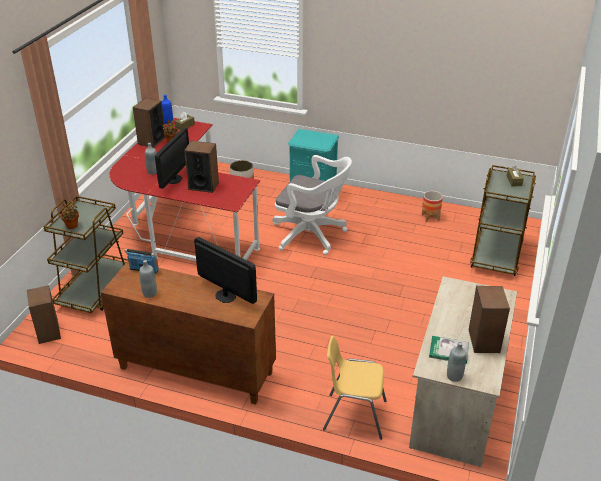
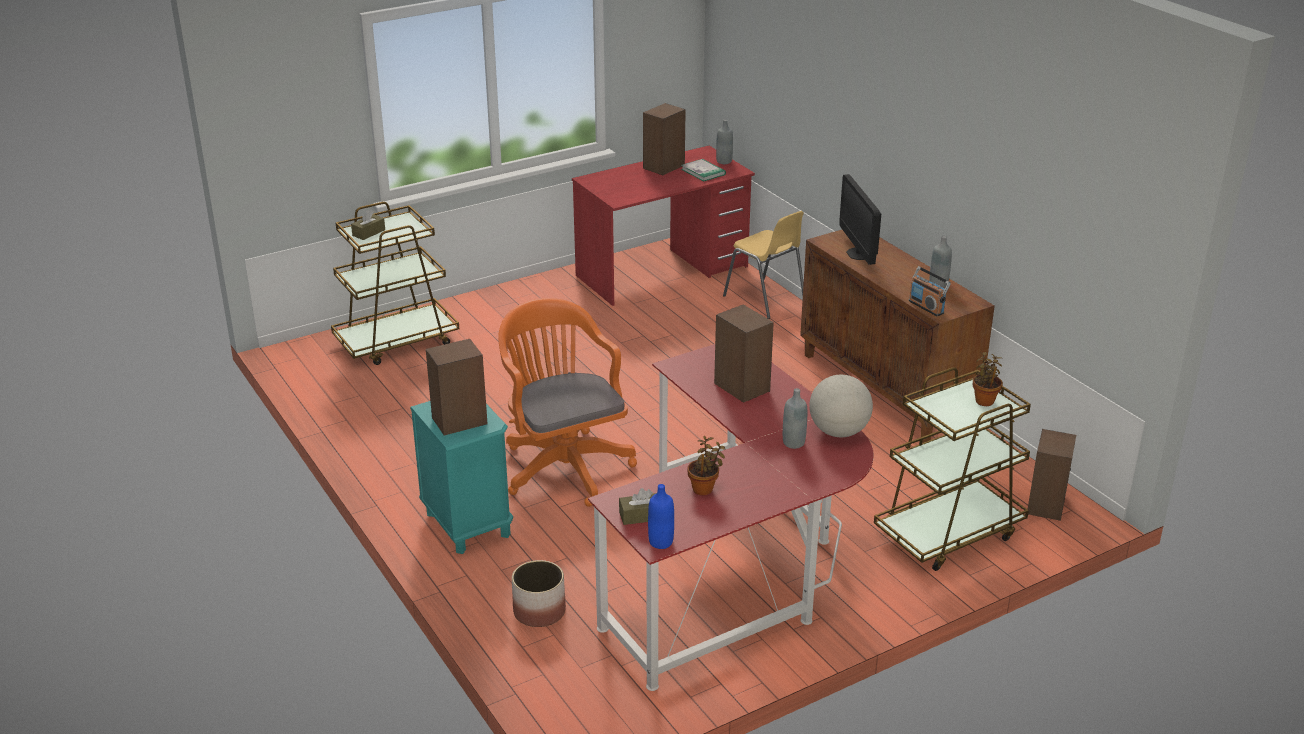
camera: 140 degrees left, 5 degrees down
(136, 184) = (839, 432): none -> globe
(151, 141) = (736, 509): speaker -> speaker (460, 421)
(174, 179) = (773, 416): monitor -> none
(312, 235) = (563, 465): white office chair -> orange office chair
(430, 217) = (376, 412): planter -> none
(457, 402) = (662, 272): beige desk -> red desk

